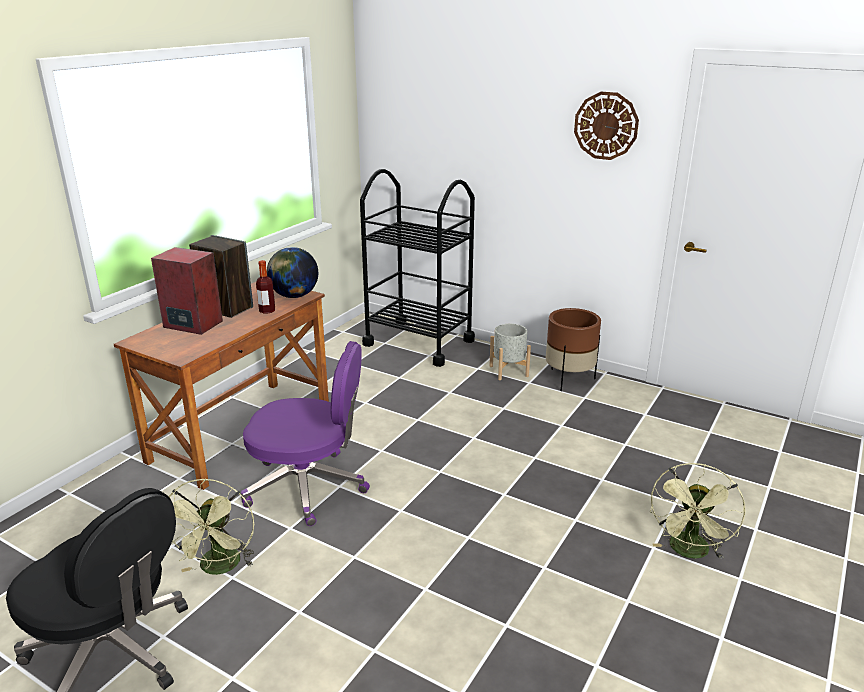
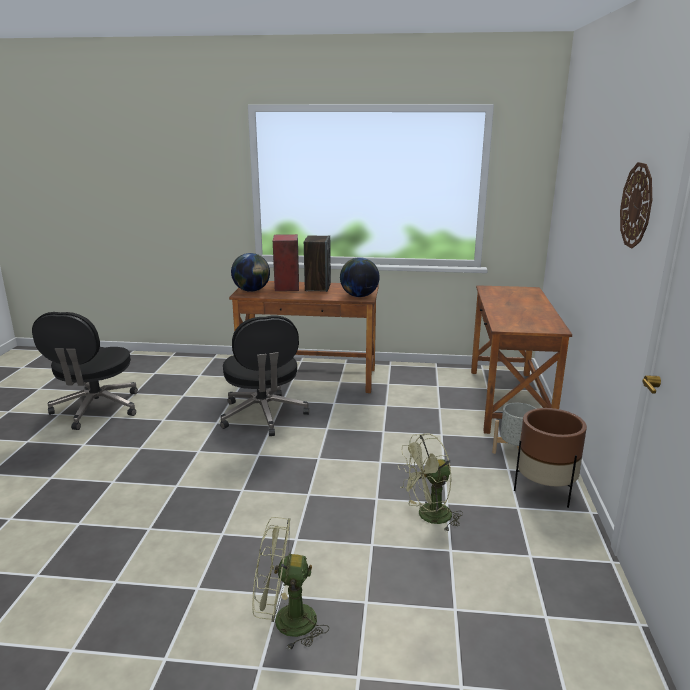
camera: 65 degrees right, 5 degrees down
(175, 347) = (252, 290): none -> globe
(219, 568) = (169, 414): green fan -> green fan (428, 517)
(267, 311) = (326, 295): bottle -> none
(308, 486) = (263, 415): purple office chair -> black office chair
(419, 342) = (509, 401): black cart -> brown desk

